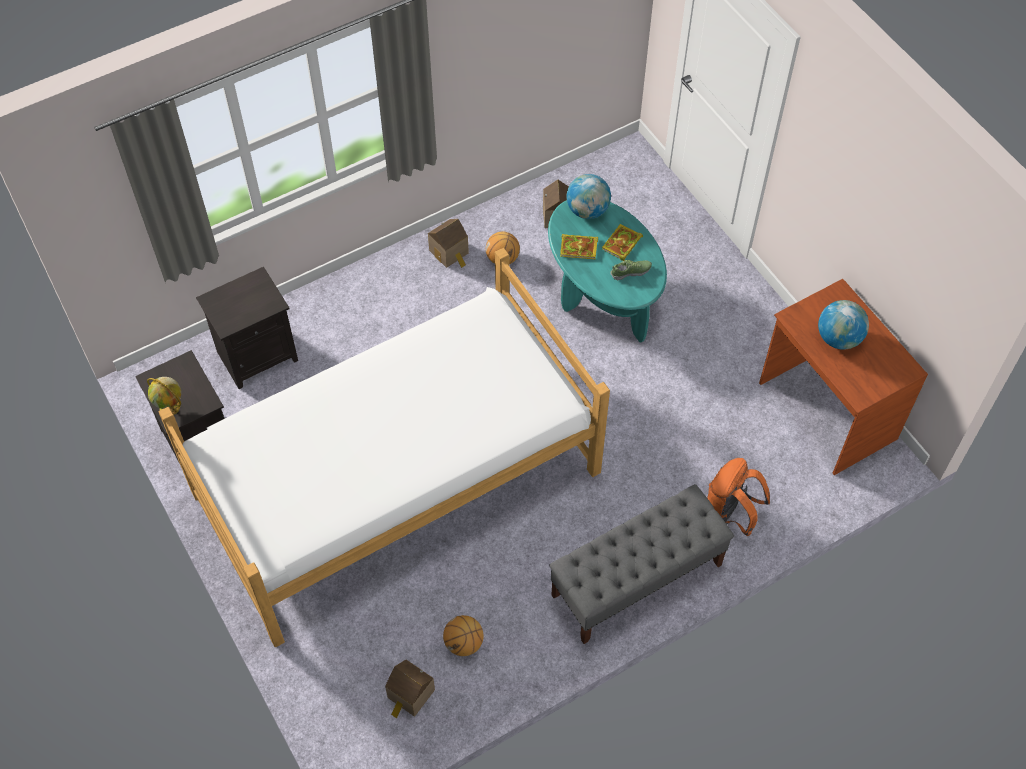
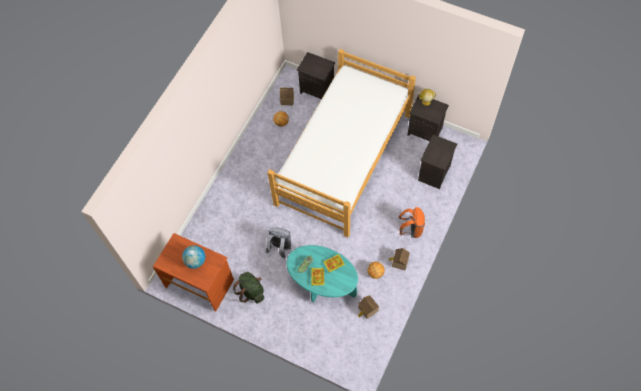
camera: 150 degrees right, 5 degrees up
(325, 676) = (317, 89): none -> black nightstand
(587, 210) = (343, 285): globe -> none
(636, 580) = (236, 175): grey bench -> none
(639, 389) = (280, 248): none -> grey backpack
(729, 515) = (216, 217): orange backpack -> orange backpack (411, 229)
(738, 347) = (251, 291): none -> green backpack

